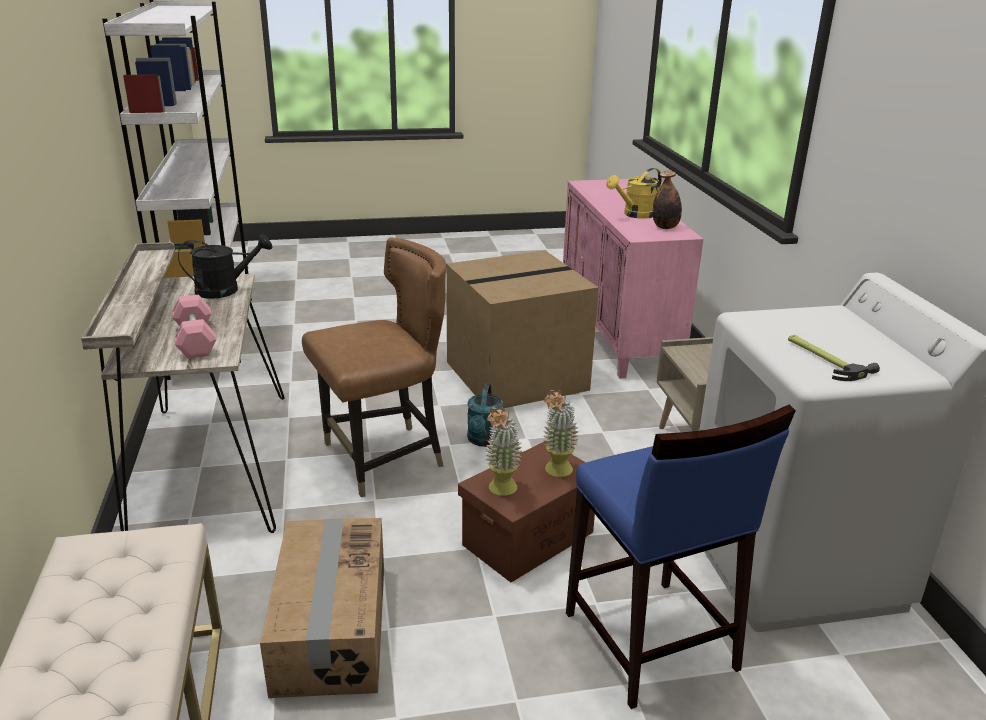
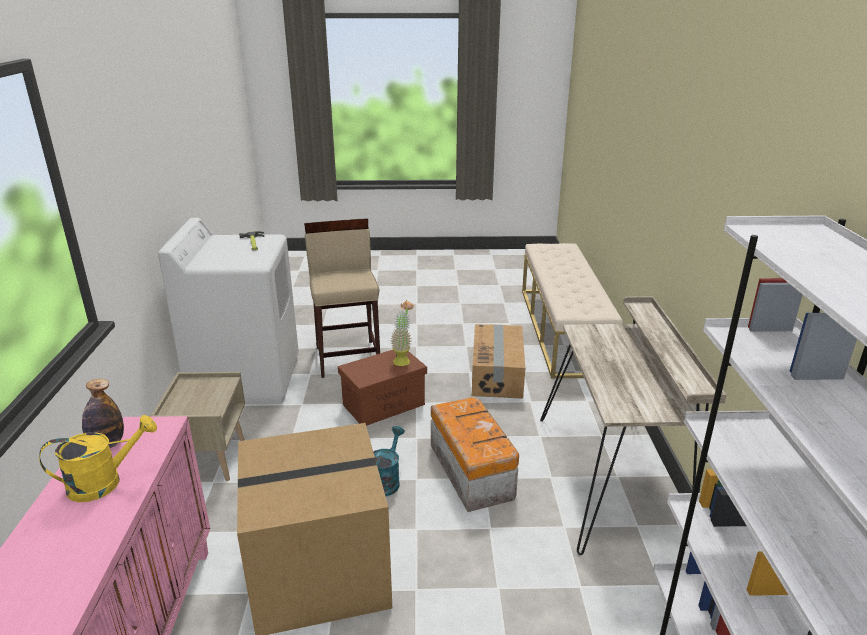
camera: 170 degrees left, 0 degrees up
(195, 340) = (604, 344): pink dumbbell -> none
(225, 290) = (617, 397): black watering can -> none
(384, 458) = (471, 470): brown chair -> storage box
(556, 473) = (365, 367): potted plant -> none
(649, 642) = (348, 358): blue stool -> beige stool

